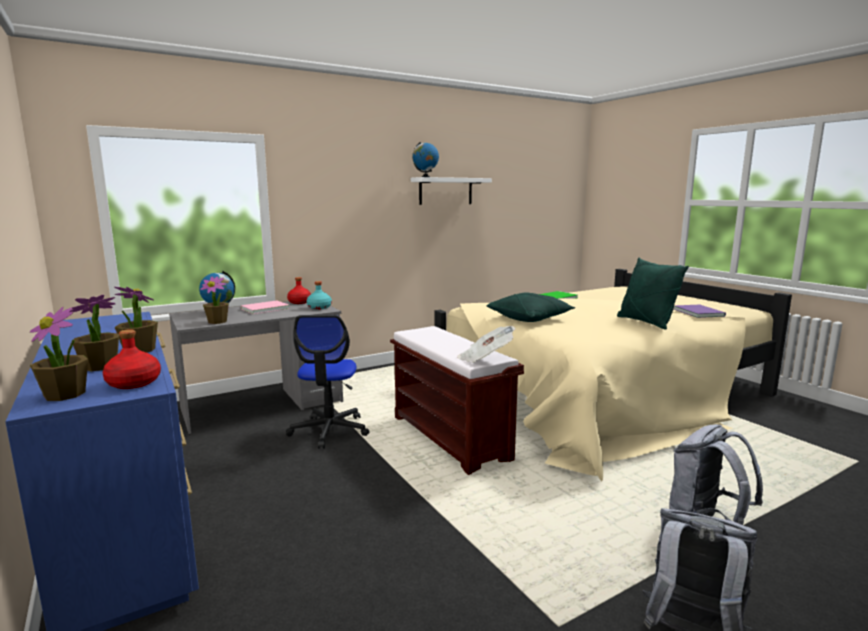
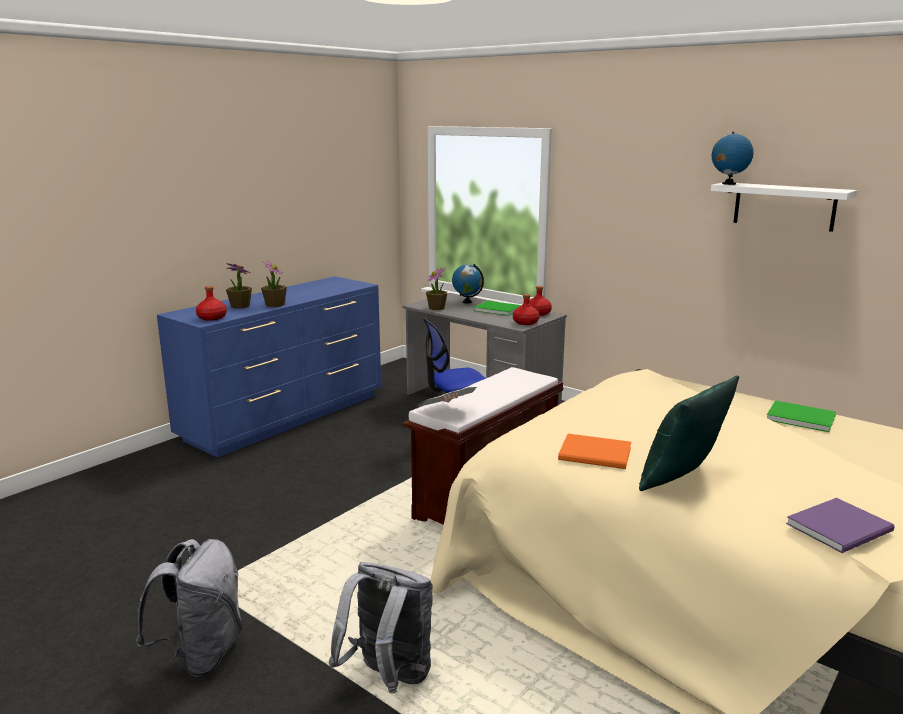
camera: 70 degrees right, 5 degrees up
(65, 394) = (192, 312): potted plant -> none
(263, 308) = (497, 309): pink book -> green book
(319, 307) = (525, 322): turquoise bottle -> red bottle
(530, 318) = (606, 408): green pillow -> none
(609, 330) = (597, 455): none -> orange book

